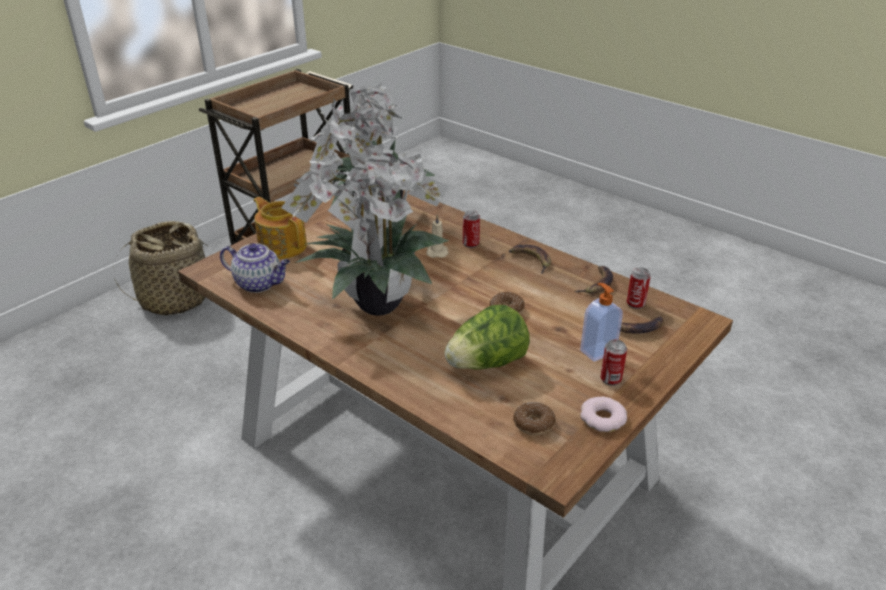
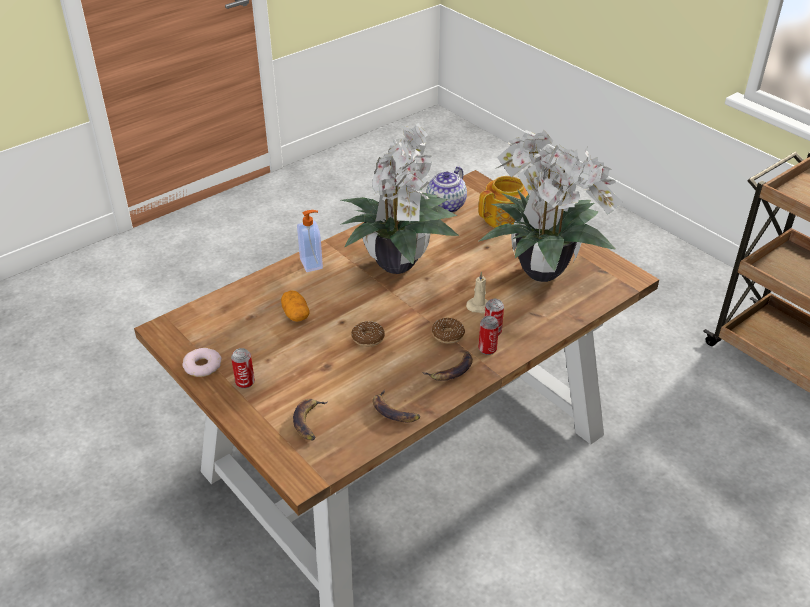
camera: 100 degrees right, 5 degrees up
(175, 299) = (665, 277): basket -> none
(487, 363) = (295, 314): lettuce -> potato
(533, 423) = (215, 327): donut -> donut (447, 335)
(597, 351) = (286, 384): soap dispenser -> soap dispenser (312, 263)
(635, 304) = (349, 432): can -> can (487, 349)

